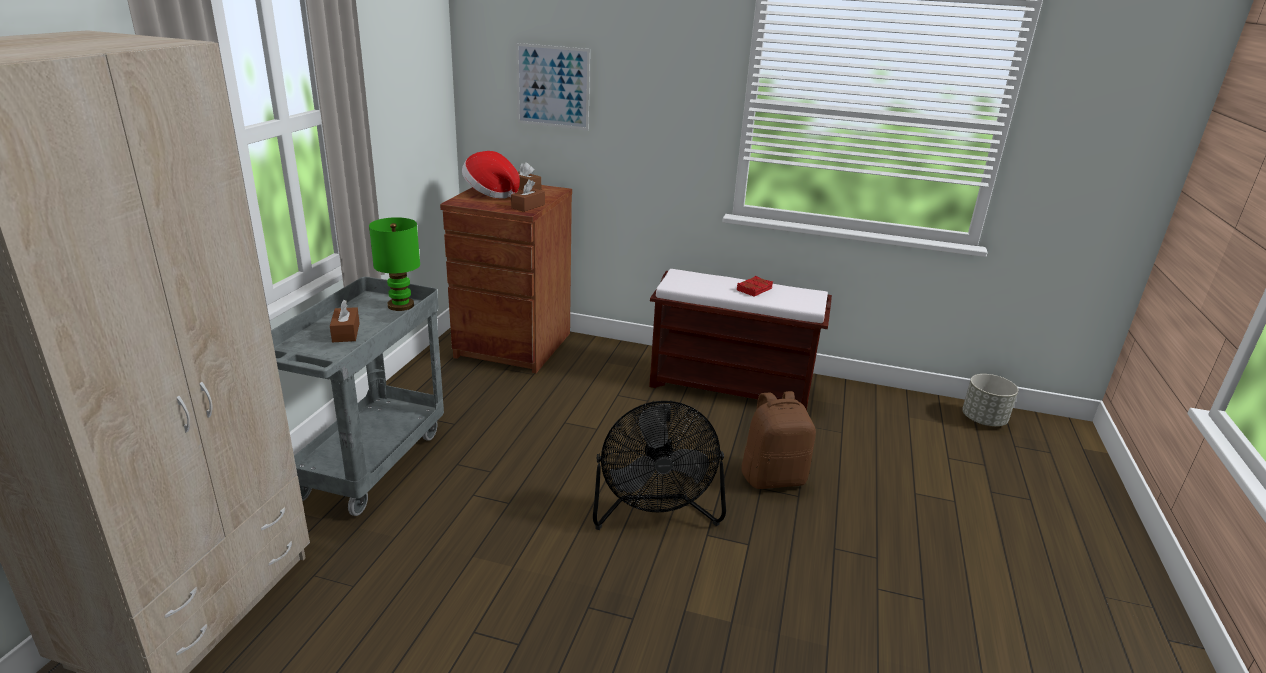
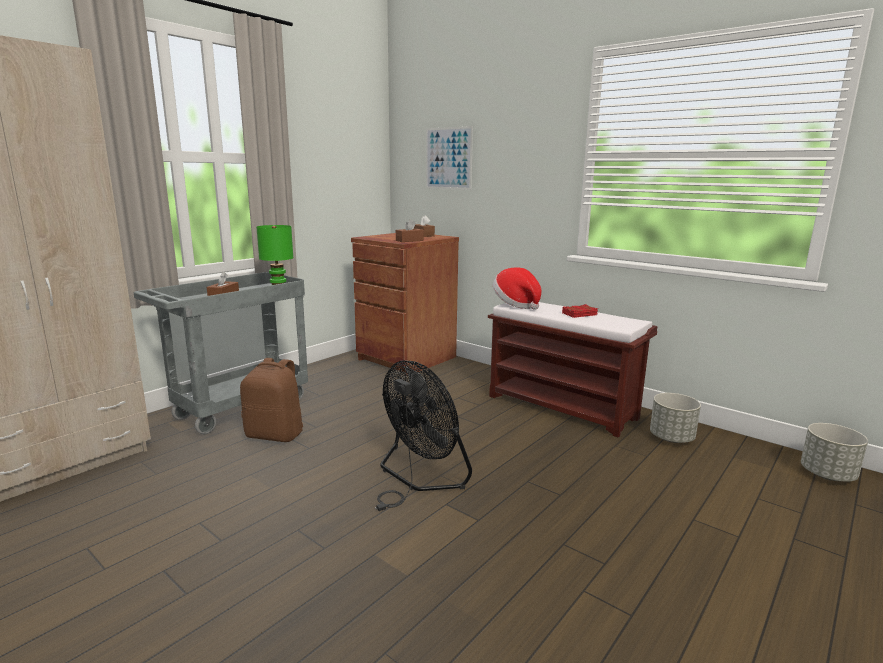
camera: 25 degrees right, 10 degrees down
(491, 193) = (394, 236): hat -> hat (516, 304)
(650, 510) = (412, 476): black fan -> black fan turned 150 degrees counterclockwise
(773, 477) = (546, 476): brown backpack -> brown backpack (276, 435)
(850, 406) = (671, 438): none -> grey planter

